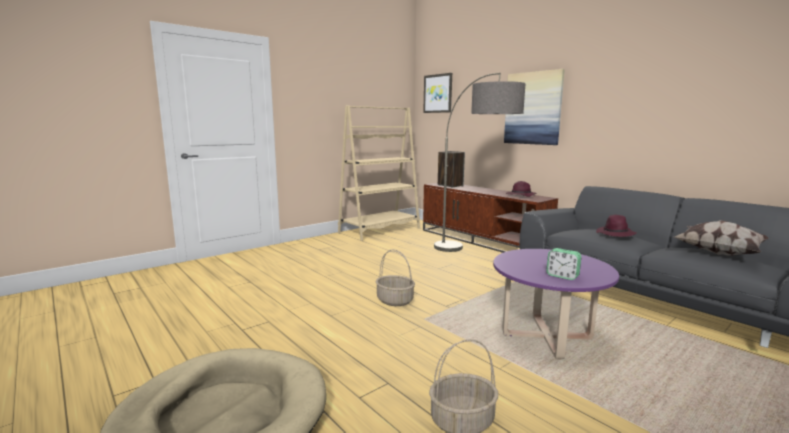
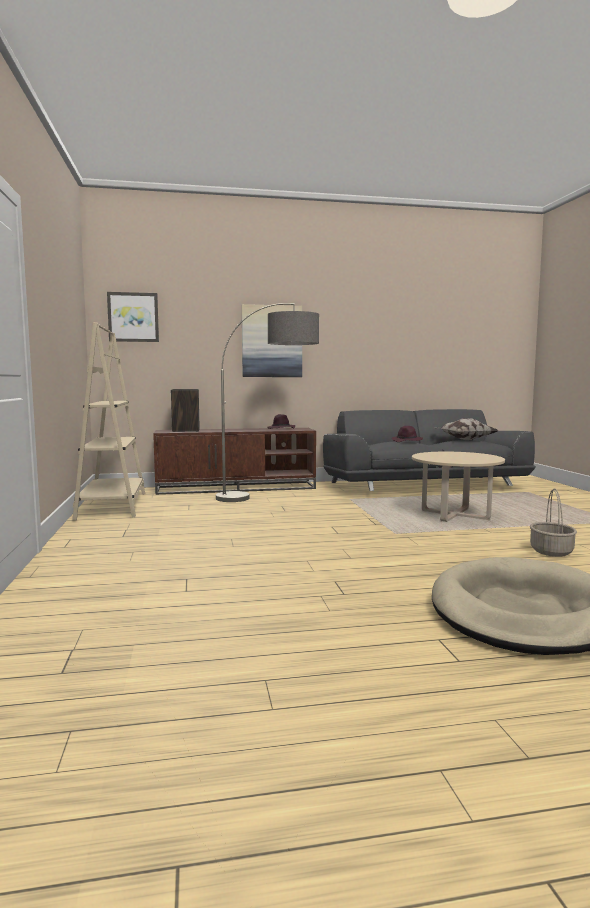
camera: 60 degrees left, 5 degrees down
(395, 300) = (344, 534): basket -> none
(546, 336) = (455, 515): purple coffee table -> beige coffee table
(562, 276) = (481, 458): alarm clock -> none

